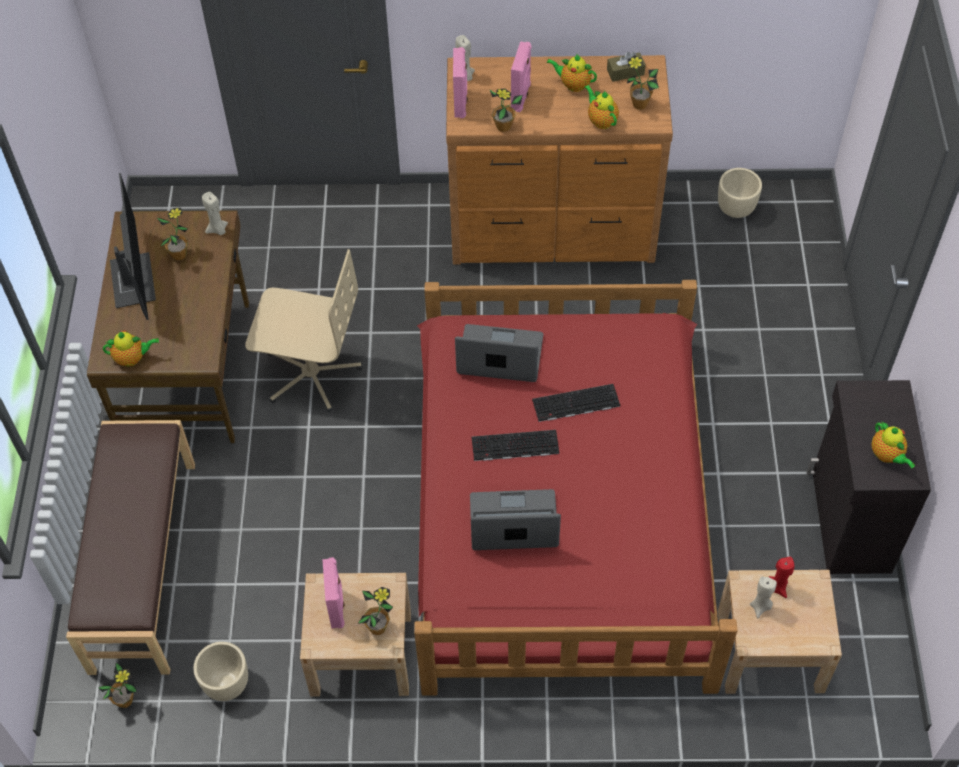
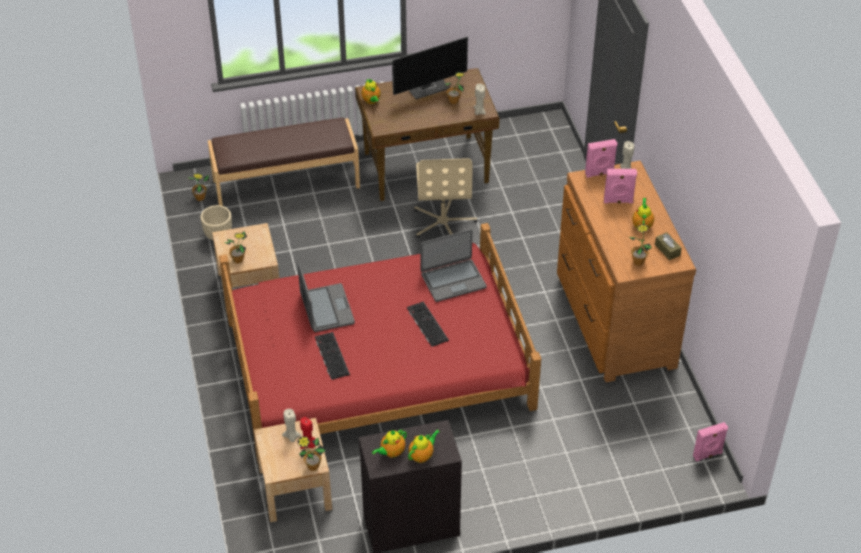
camera: 75 degrees right, 10 degrees down
(337, 607) = (248, 240): pink speaker -> pink speaker (708, 455)
(500, 356) = (453, 280): laptop -> laptop turned 75 degrees clockwise
(503, 127) = (586, 197): potted plant -> potted plant (313, 466)
(514, 446) = (383, 299): keyboard -> keyboard (331, 355)
(601, 120) = (613, 244): teapot -> teapot (422, 455)
(735, 209) = (679, 424): beige planter -> none

